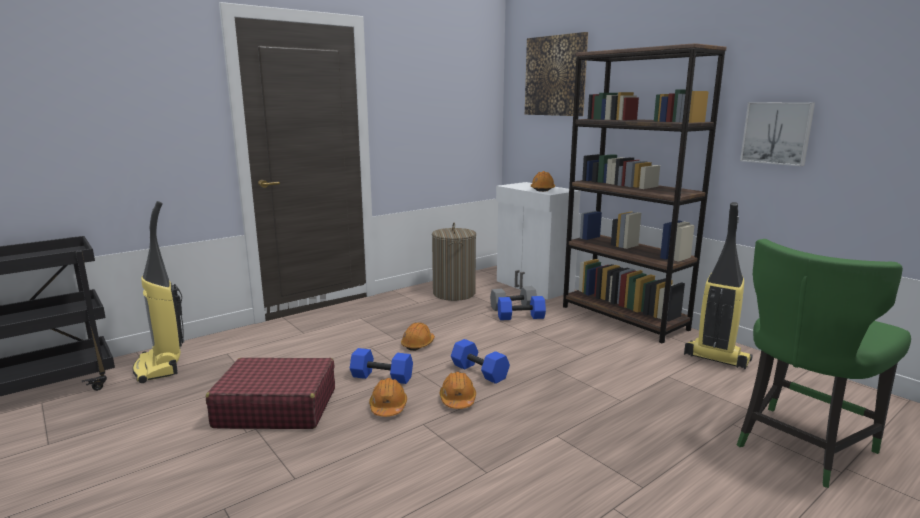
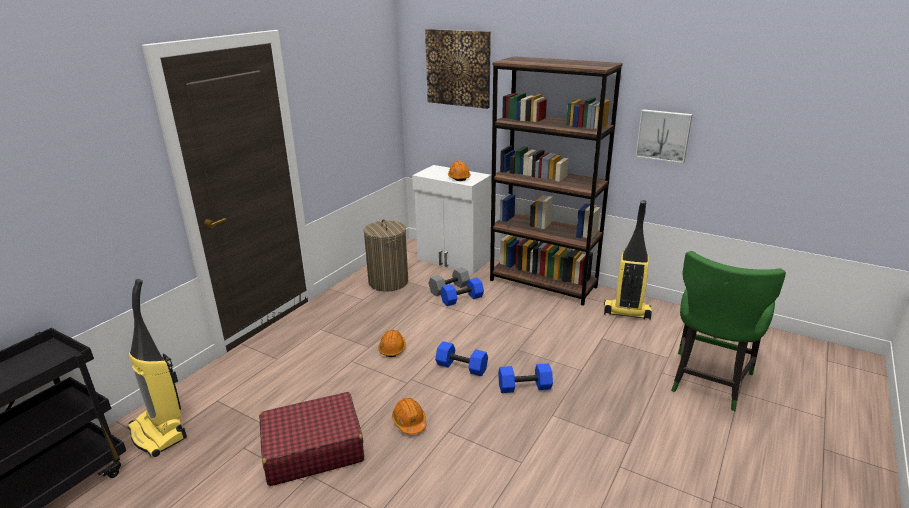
camera: 20 degrees left, 10 degrees up
(383, 377) = (384, 392): blue dumbbell -> blue dumbbell (525, 386)
(457, 399) = (461, 400): orange hard hat -> none

